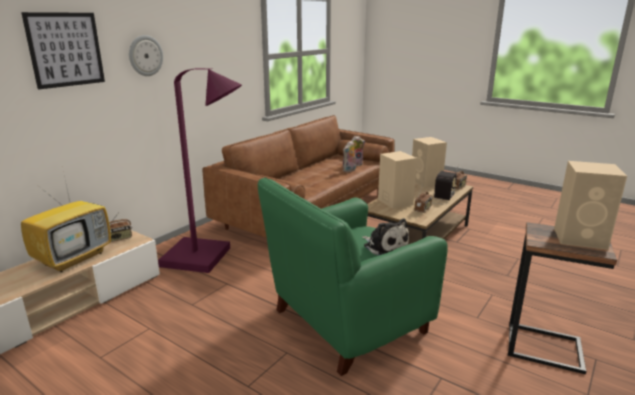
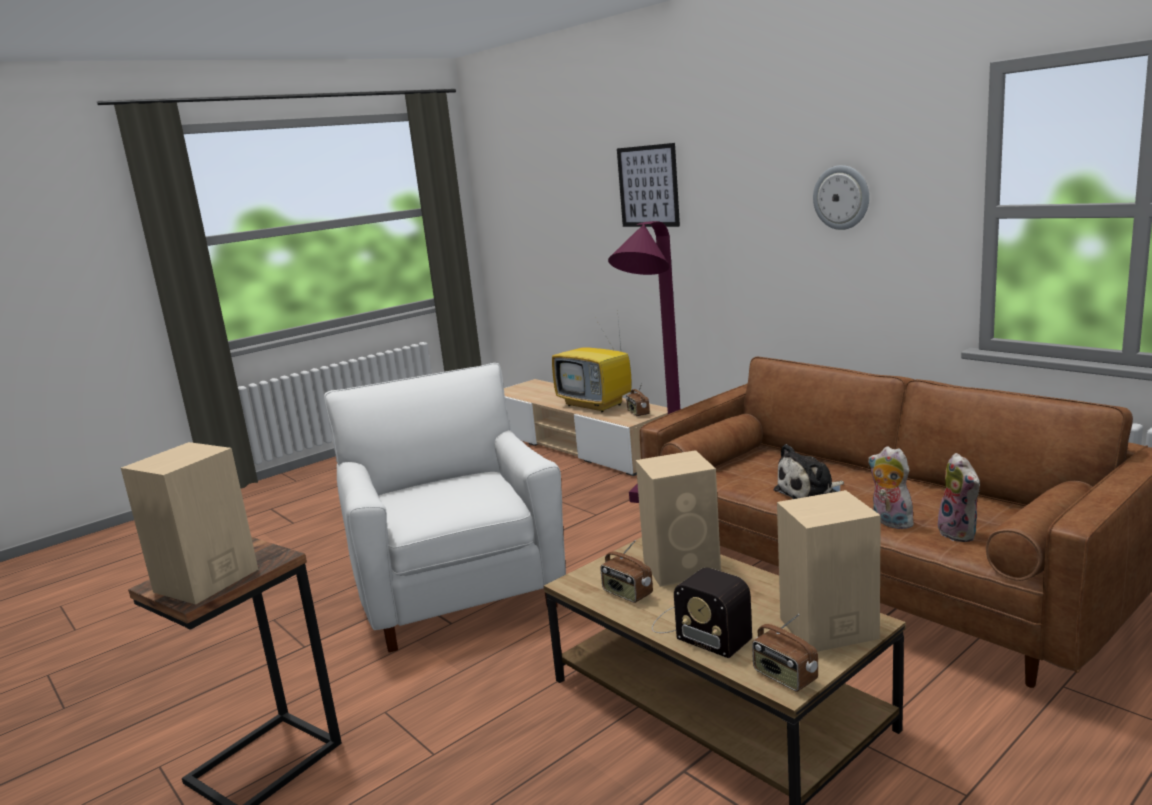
camera: 105 degrees right, 5 degrees down
(145, 55) = (729, 197): wall clock -> wall clock (841, 197)
(346, 322) = (458, 591): green armchair -> white armchair
(384, 246) = (433, 507): plush toy -> plush toy (811, 493)

